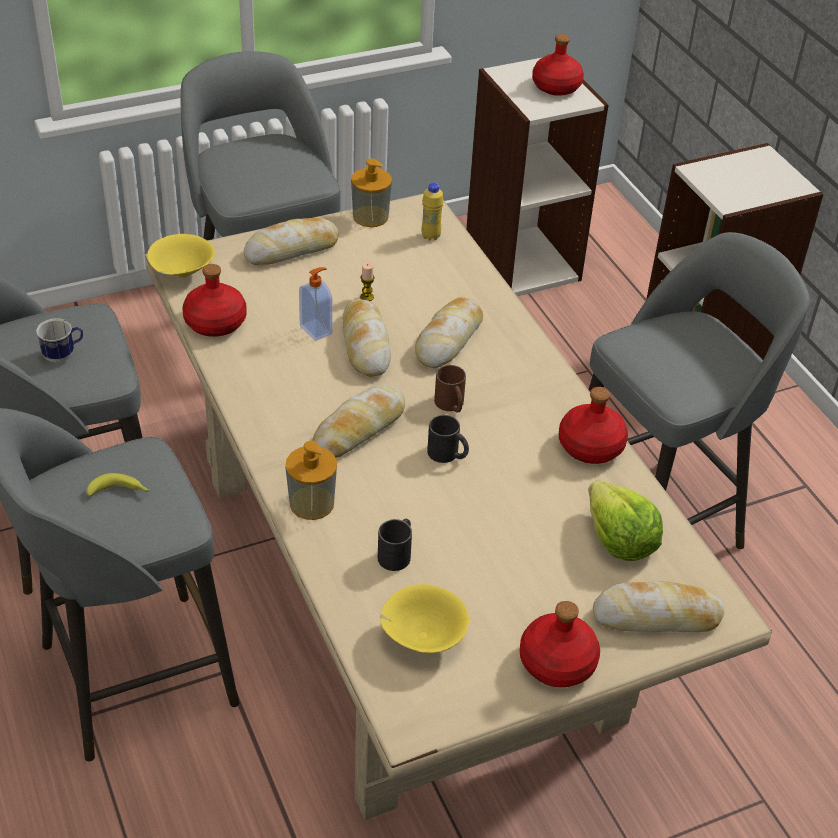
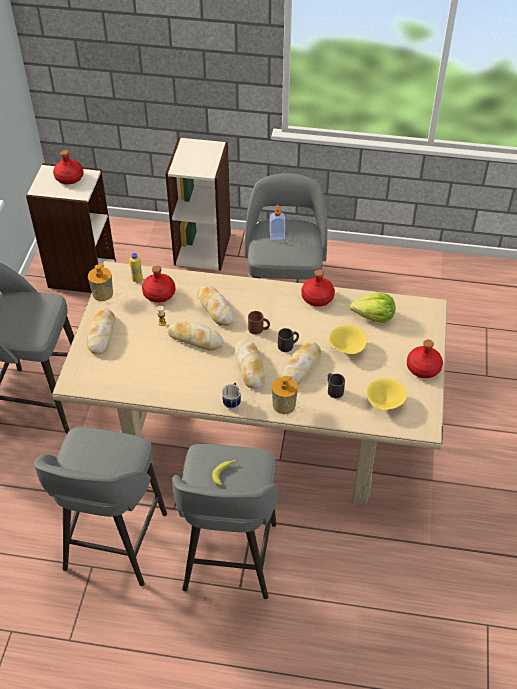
camera: 55 degrees left, 5 degrees up
(63, 355) = (106, 458): mug -> mug (232, 401)
(181, 274) = (83, 385): yellow bowl -> yellow bowl (347, 349)
(216, 322) = (133, 387): red bottle -> red bottle (159, 293)
(317, 329) = (170, 351): soap dispenser -> soap dispenser (277, 236)
(657, 616) = (419, 327): bread -> bread (301, 367)

